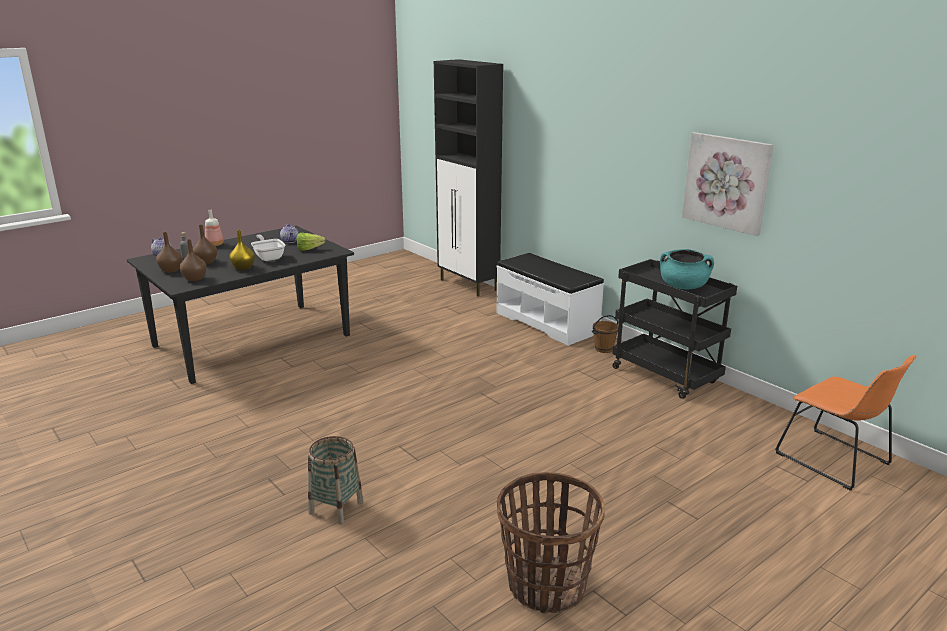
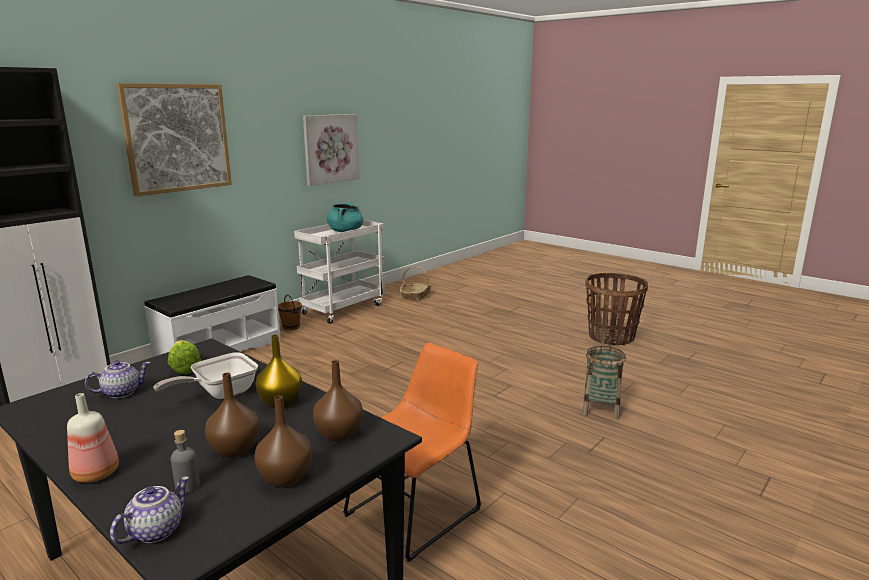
camera: 100 degrees left, 5 degrees down
(573, 129) = (177, 138): none -> picture
(666, 376) = (343, 309): black cart -> white cart
(733, 428) = (416, 295): none -> basket
(836, 461) = (443, 279): orange chair -> orange chair (417, 509)

